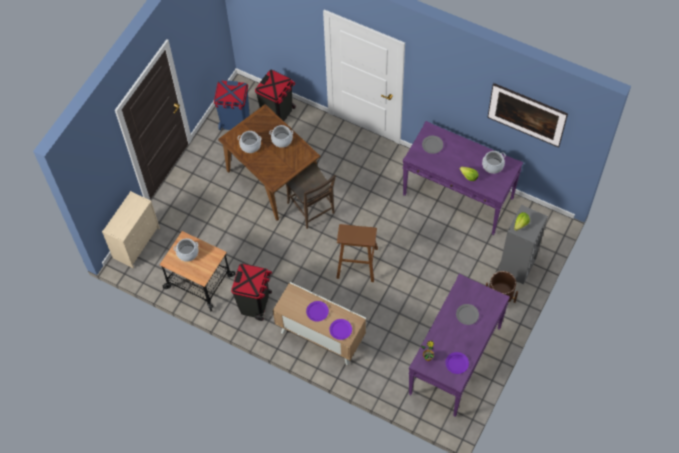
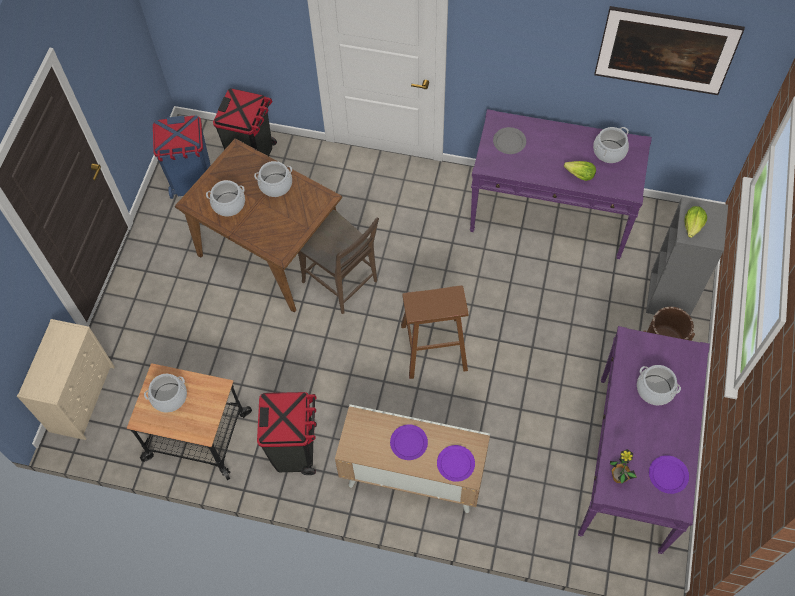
camera: 15 degrees left, 0 degrees up
(467, 315) = (655, 390): grey plate -> cooking pot

